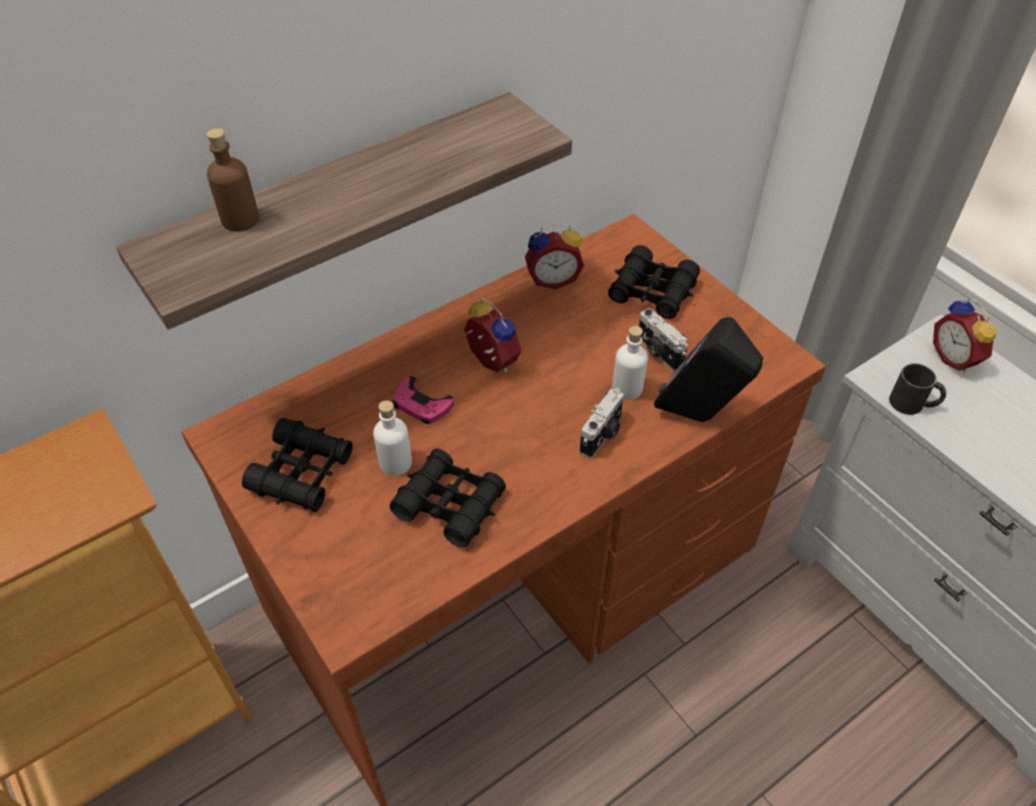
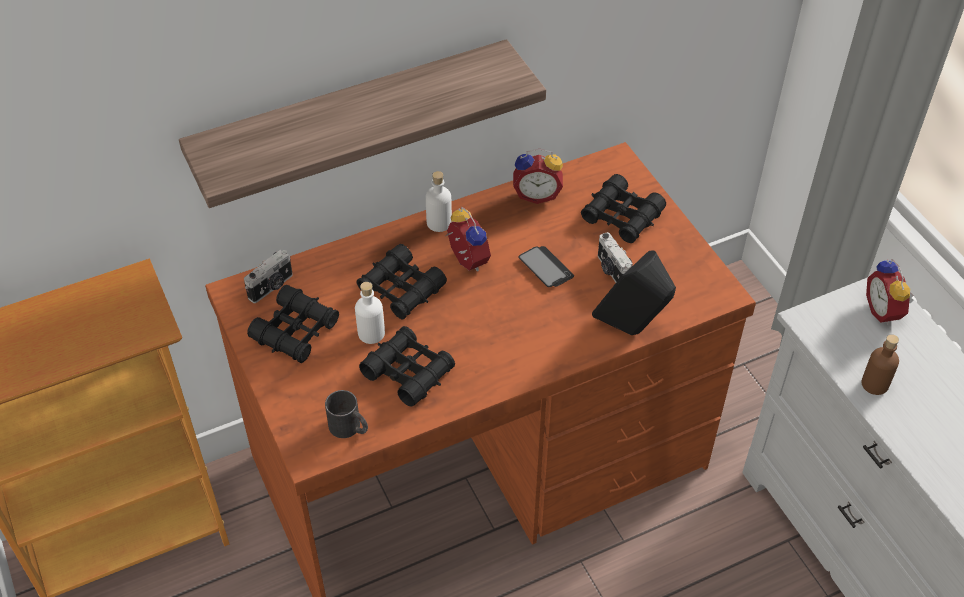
camera: 10 degrees right, 0 degrees up
(240, 219) = (272, 128): brown bottle -> brown bottle (874, 384)
(421, 405) = (401, 289): pink game controller -> black binoculars
(583, 358) = (545, 268): none -> phone
(602, 435) = (545, 335): camera -> camera (272, 287)
(627, 388) = (577, 298): white bottle -> white bottle (439, 223)
(913, 404) = (831, 346): black mug -> black mug (350, 428)

